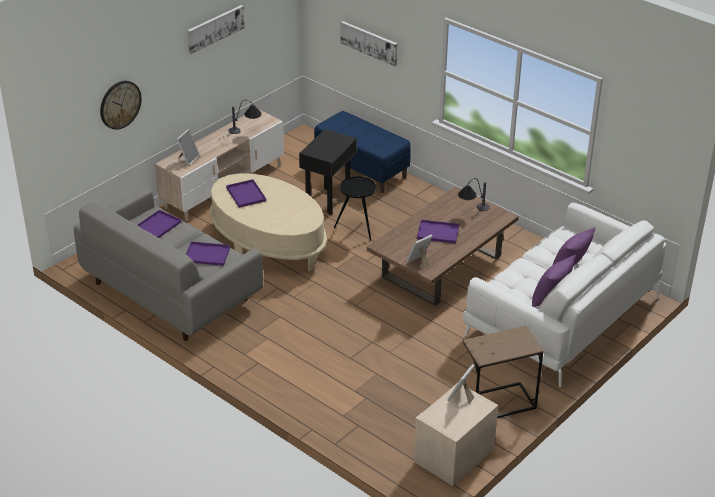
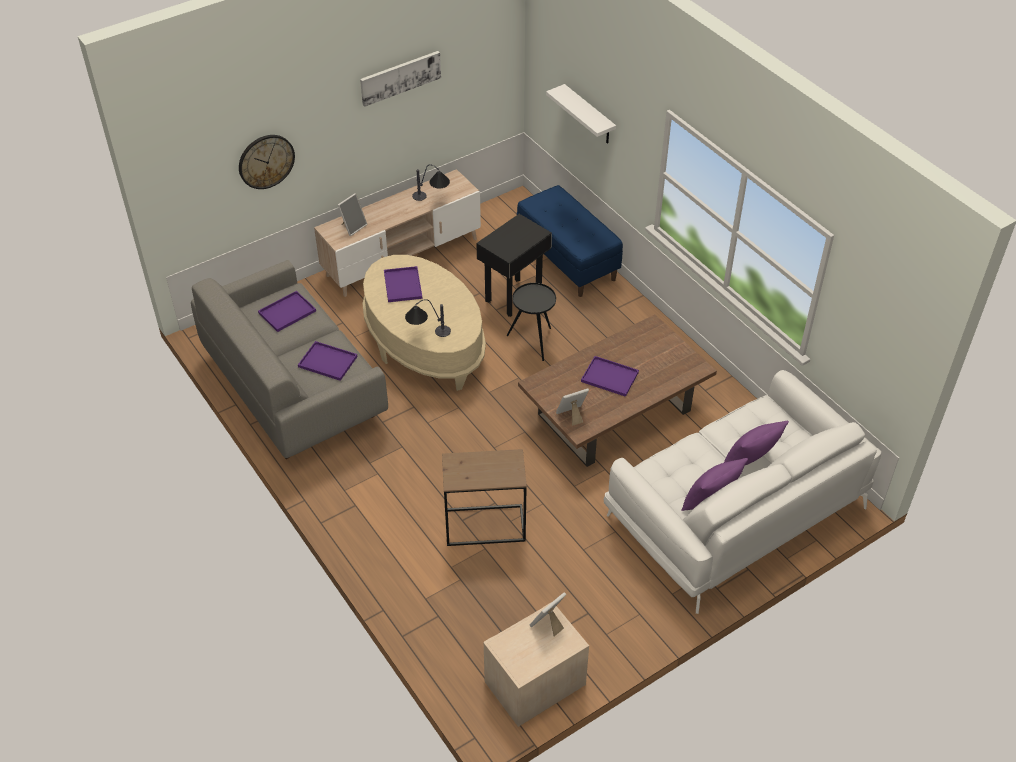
camera: 15 degrees right, 10 degrees up
(369, 42) = (589, 115): picture -> white shelf
(472, 211) = (662, 354): table lamp -> table lamp (427, 335)
(497, 403) = (612, 620): brown side table -> brown side table (484, 525)

